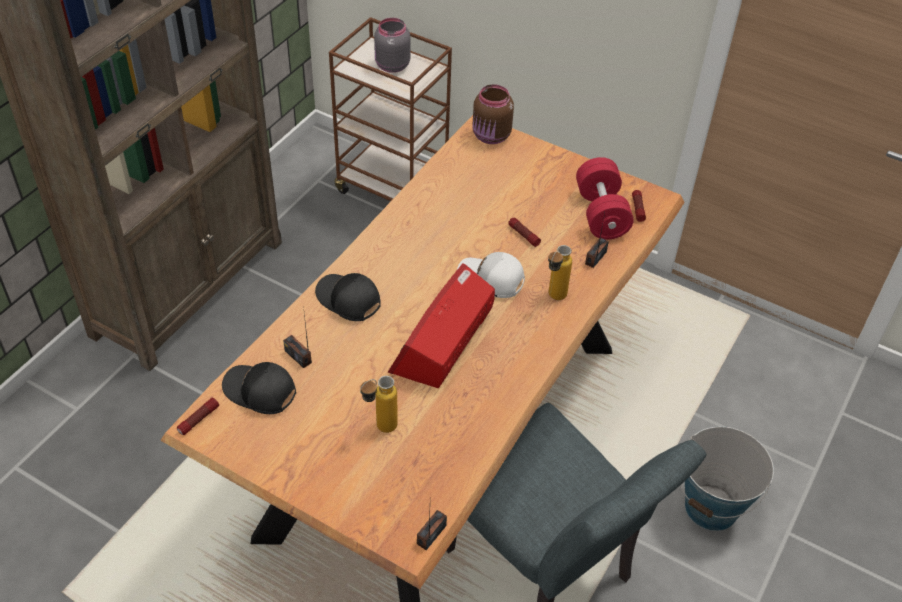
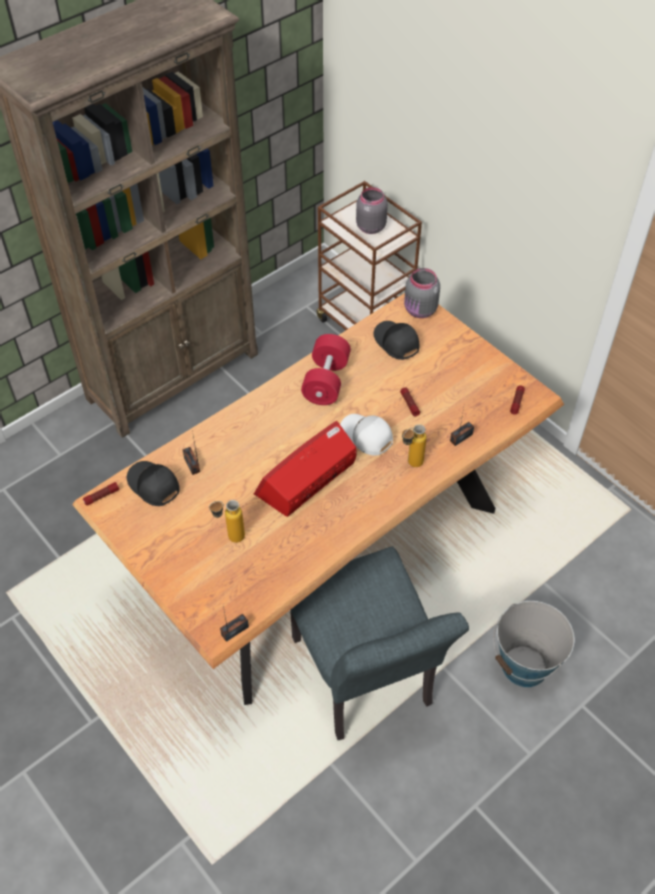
camera: 20 degrees right, 5 degrees up
(348, 301) = (247, 428): black cap -> black cap (395, 343)
(491, 137) = (420, 310): brown jar -> grey jar
(601, 213) = (483, 399): red dumbbell -> red dumbbell (326, 381)

